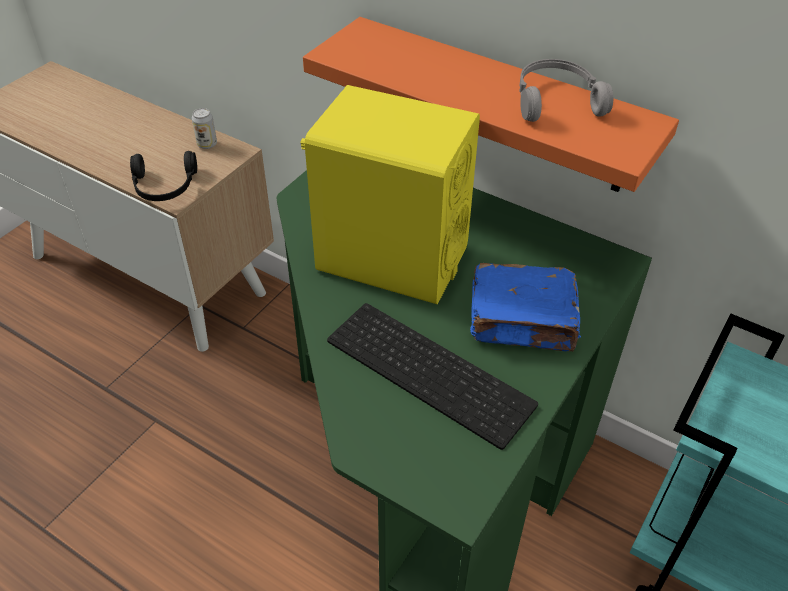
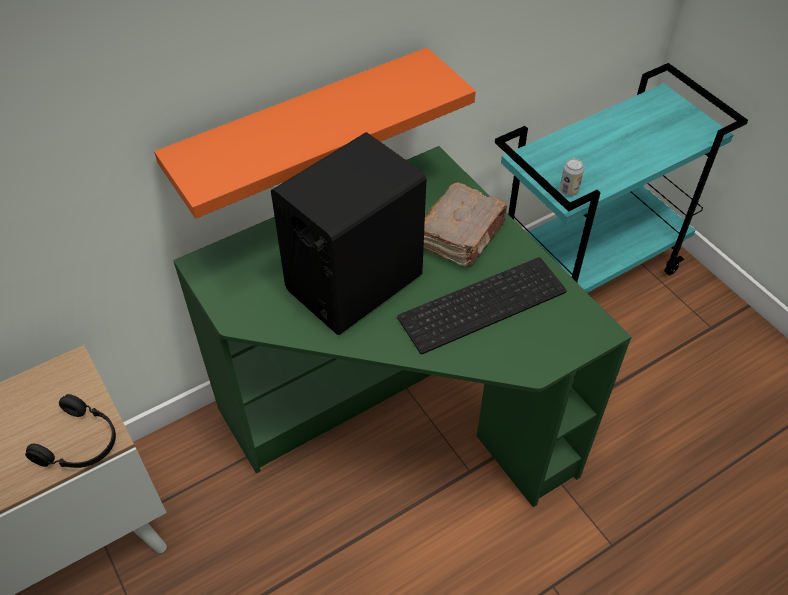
camera: 65 degrees left, 5 degrees up
(207, 144) = (38, 387): can -> can (568, 190)
(391, 258) = (353, 283): yellow speaker -> black speaker
(523, 322) = (462, 235): blue book -> brown book
(555, 100) = (367, 91): grey headphones -> none

